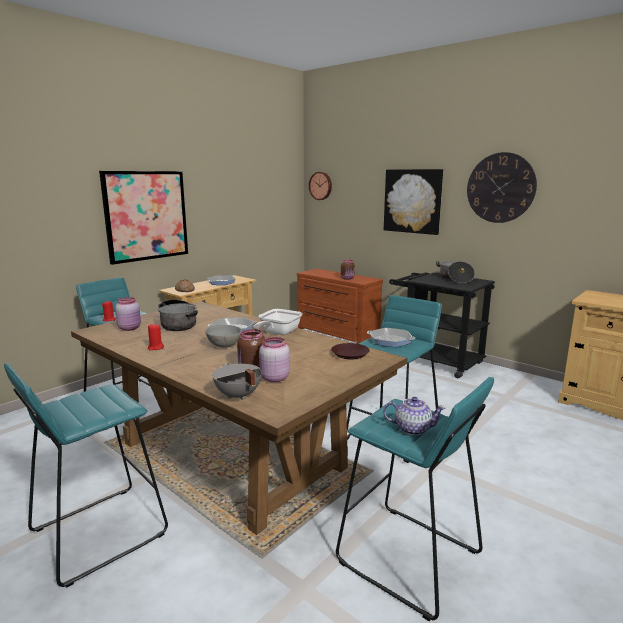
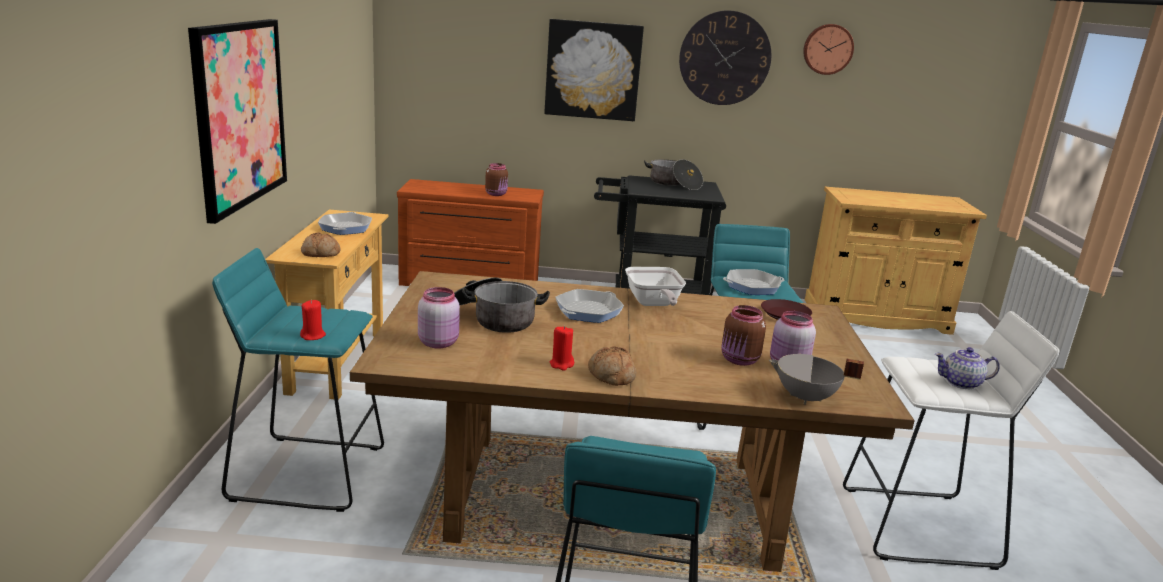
camera: 40 degrees left, 5 degrees up
(164, 358) = (611, 375): none -> bread
(224, 345) = (636, 337): grey bowl -> none
(321, 186) = (414, 35): wall clock -> wall clock (827, 49)
(409, 559) = (919, 527): turquoise stool -> white stool
(412, 429) = (961, 383): teapot -> teapot turned 150 degrees counterclockwise

